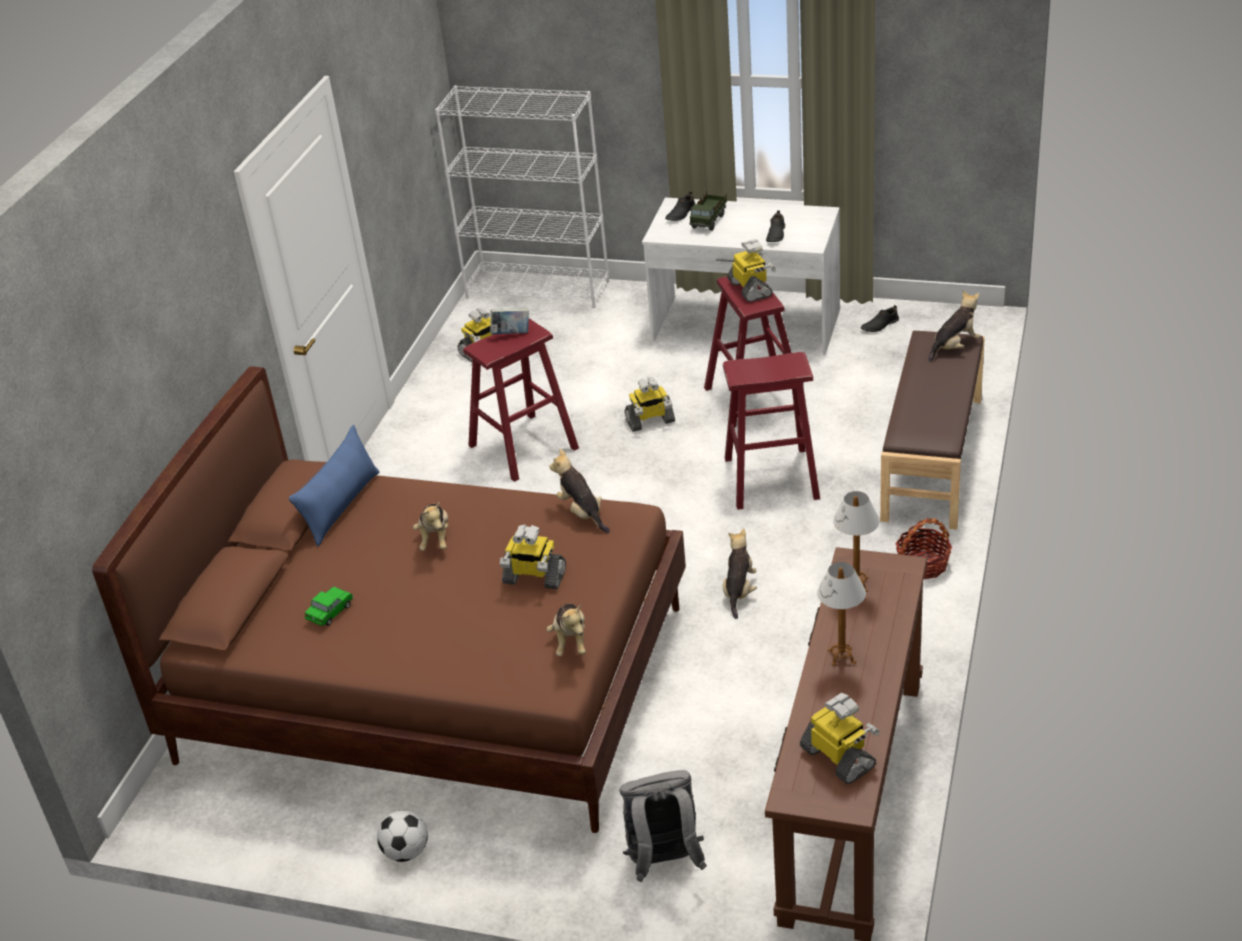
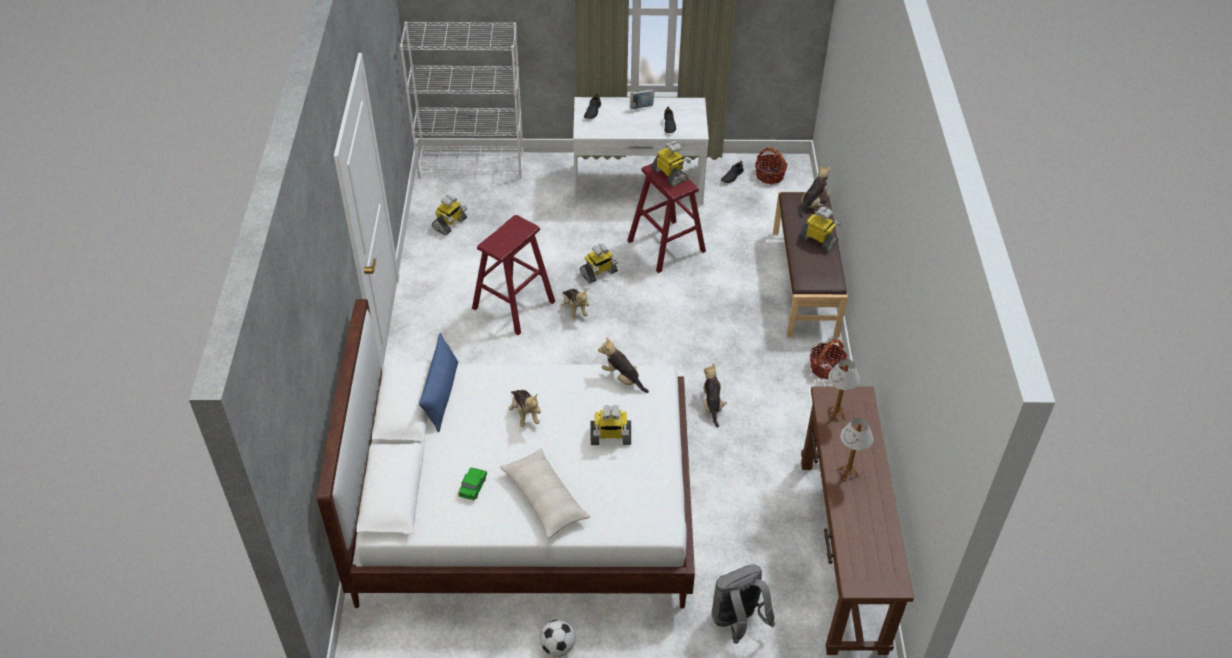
camera: 20 degrees left, 10 degrees up
(414, 636) = (544, 498): none -> beige pillow
(435, 682) = (525, 509): brown bed -> white bed
(511, 334) = (509, 230): book -> book (641, 107)
(570, 641) = (657, 485): plush toy -> plush toy (574, 309)
(709, 221) = (616, 116): toy truck -> none
(771, 478) = (701, 311): red stool -> none
(839, 758) = (875, 550): toy robot -> toy robot (818, 240)
(934, 328) = (770, 175): none -> basket

